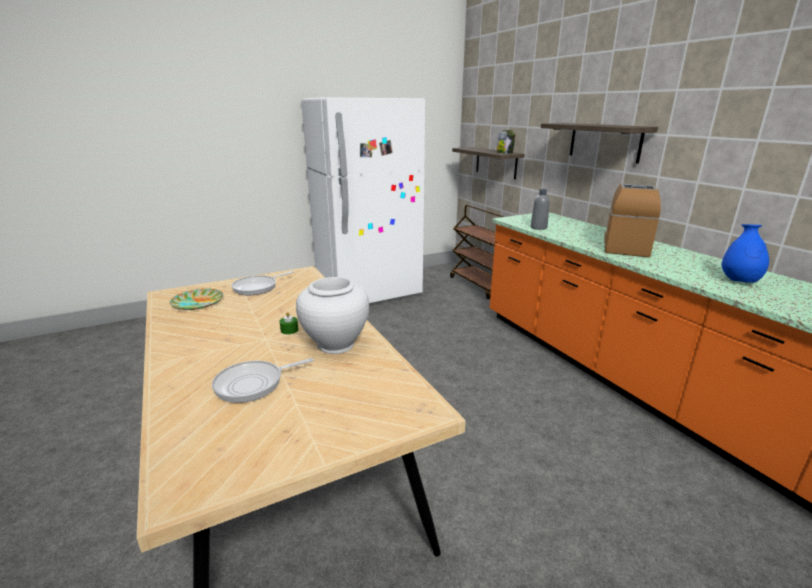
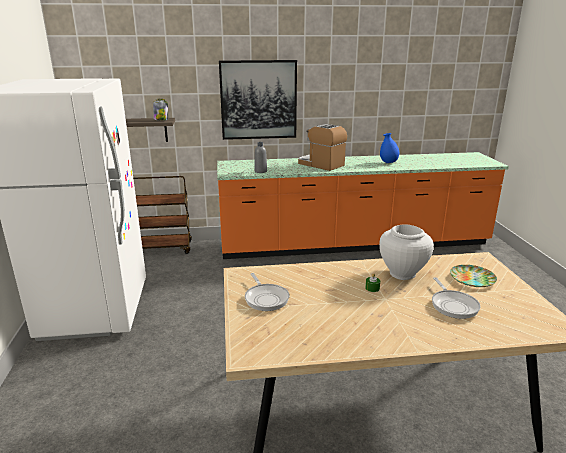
camera: 70 degrees left, 0 degrees up
(197, 303) = (288, 332): plate -> plate (472, 279)
(604, 142) = (258, 100): shelf -> picture

